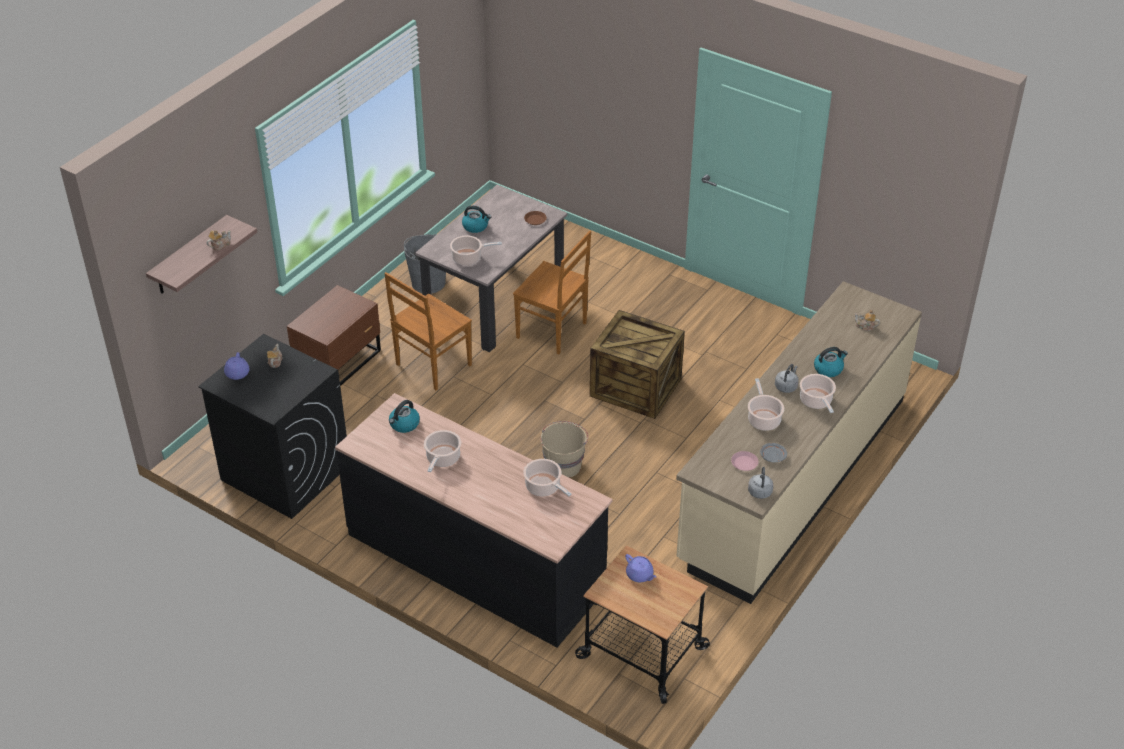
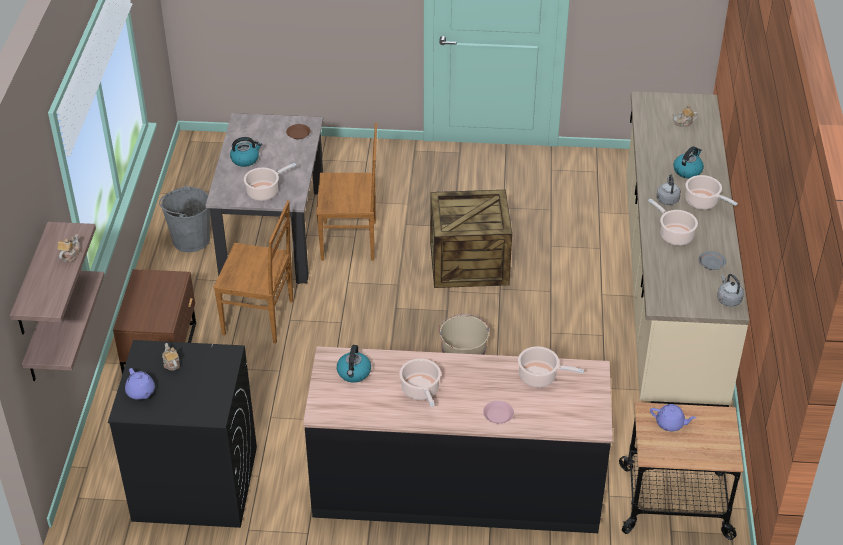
camera: 30 degrees left, 0 degrees up
(196, 298) = (43, 329): none -> shelf
(432, 366) = (260, 318): brown chair -> brown chair turned 90 degrees counterclockwise
(744, 463) = (693, 280): pink plate -> pink plate (498, 414)

